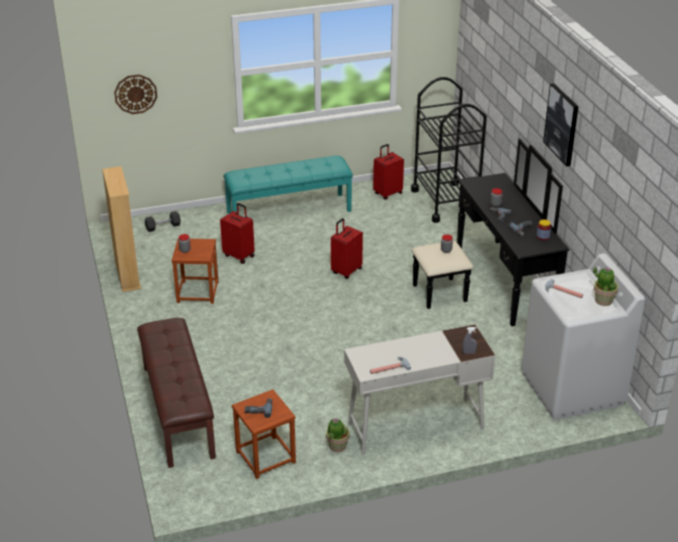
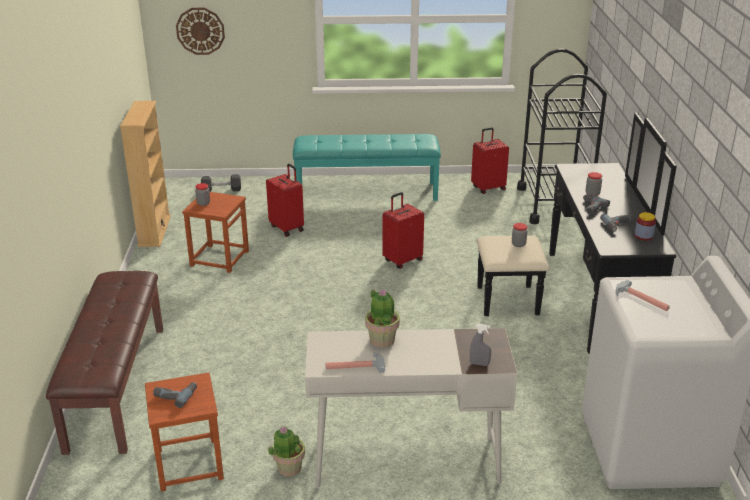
camera: 15 degrees right, 5 degrees down
(562, 124) = (684, 81): picture -> none
(603, 300) = (700, 319): potted plant -> potted plant (382, 339)

